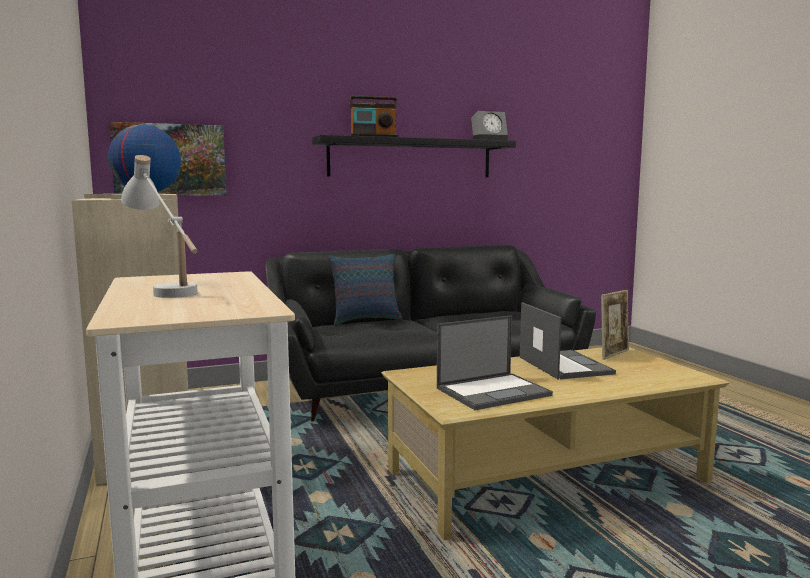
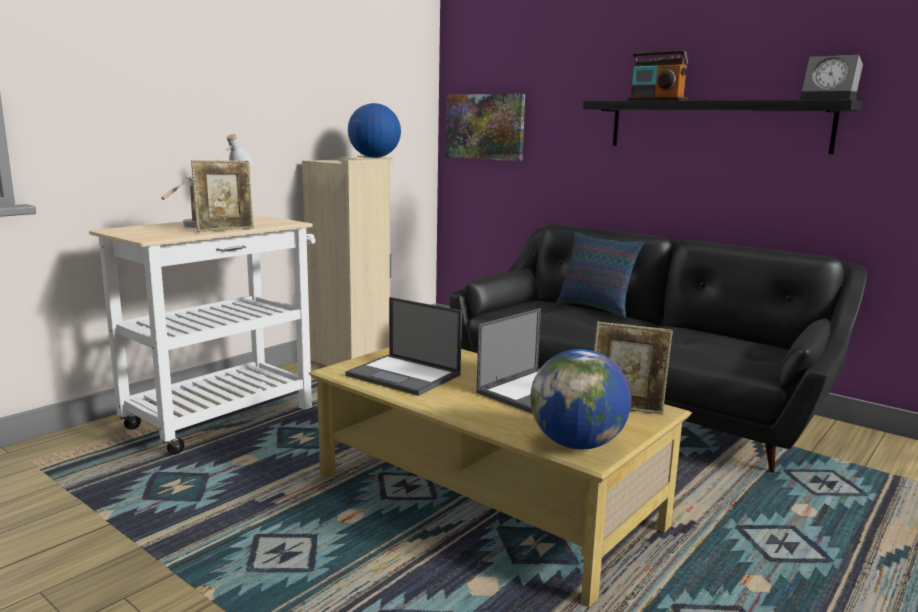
camera: 60 degrees right, 5 degrees up
(244, 289) = (225, 230): none -> picture frame
(676, 375) = (577, 444): none -> globe

